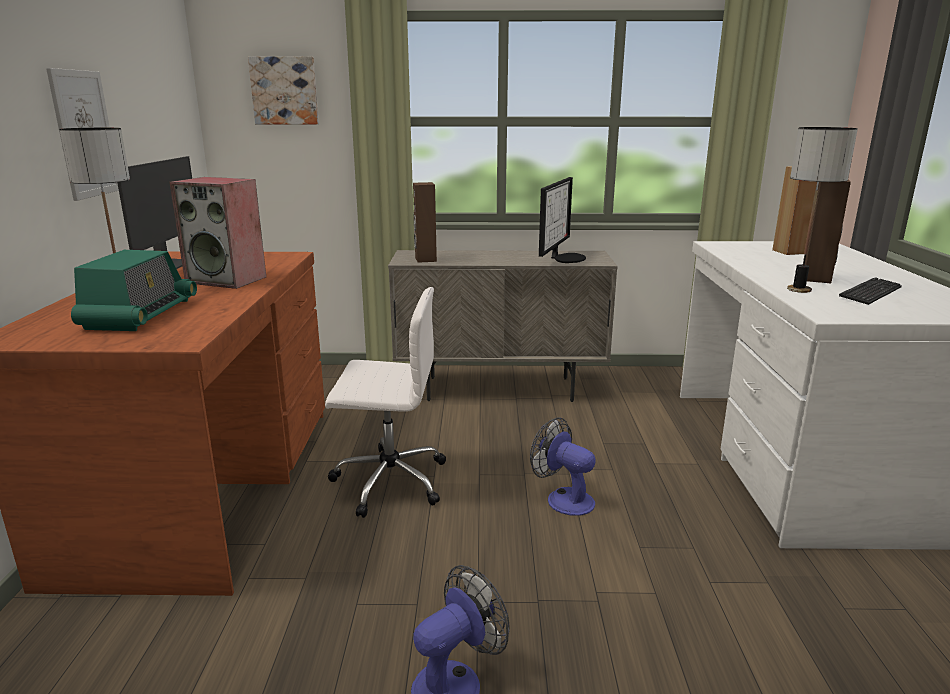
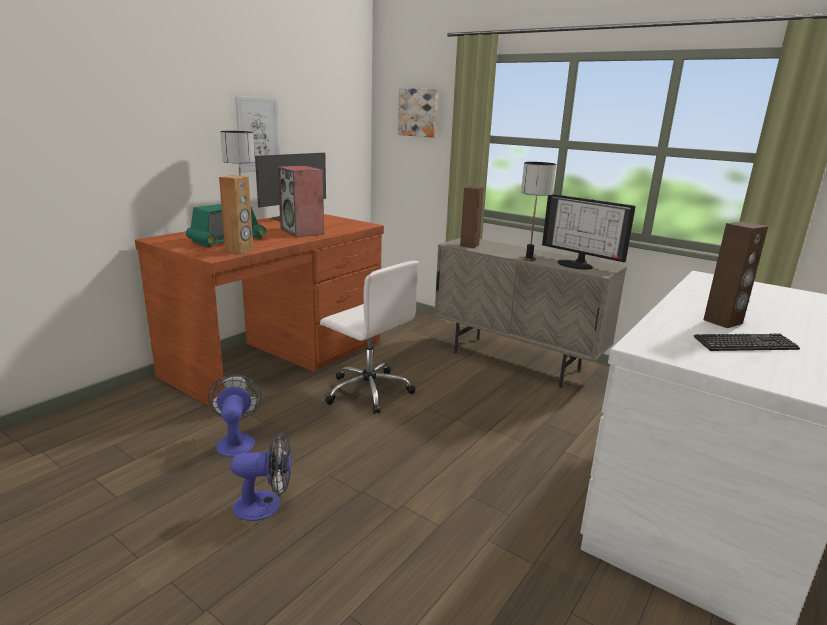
camera: 35 degrees right, 0 degrees up
(563, 498) = (460, 444): fan -> fan (236, 441)
(565, 258) = (577, 264): monitor -> monitor turned 75 degrees clockwise
(789, 252) = (767, 297): brown speaker -> brown speaker (239, 250)
(799, 289) = (676, 324): table lamp -> table lamp (529, 259)

